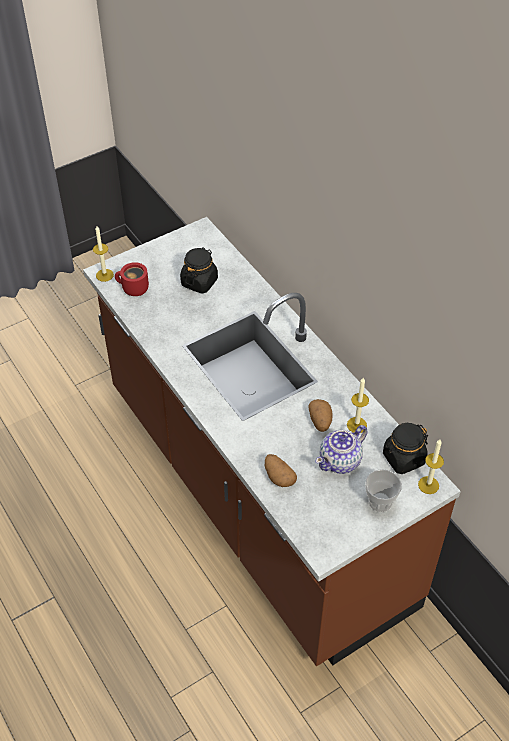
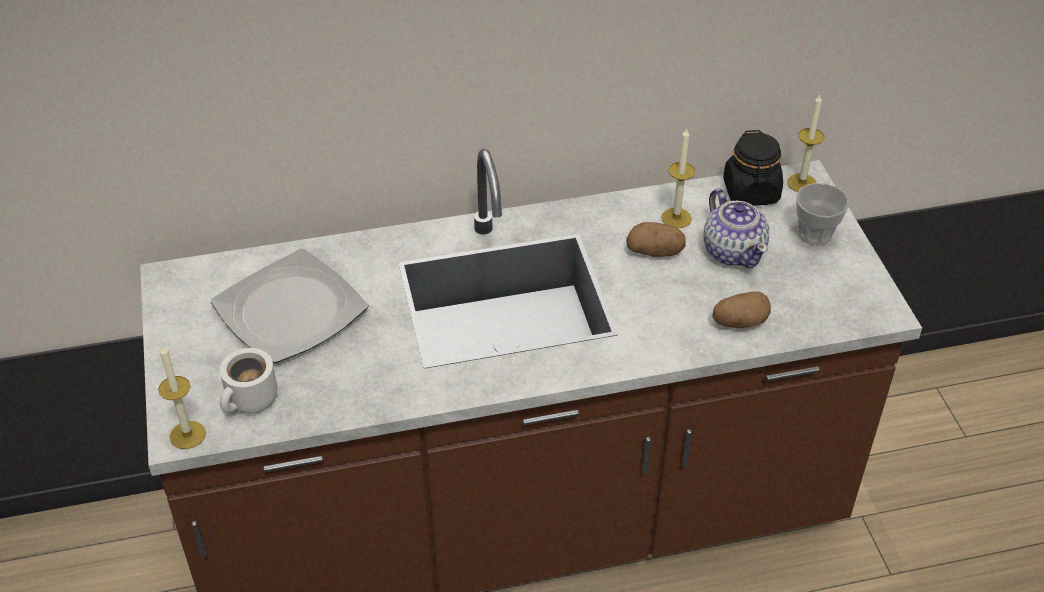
camera: 70 degrees left, 5 degrees down
(133, 289) = (251, 402): red mug -> white mug
(199, 282) = (292, 311): black jar -> plate

